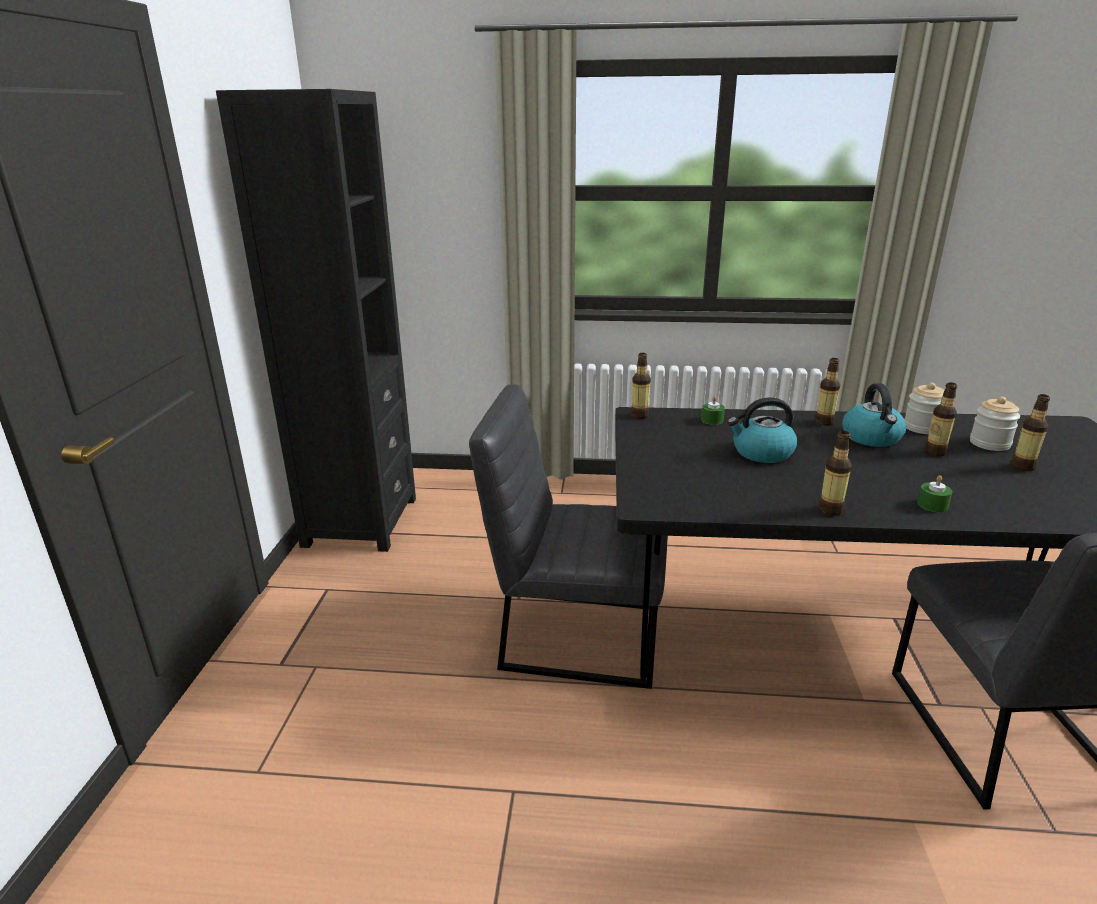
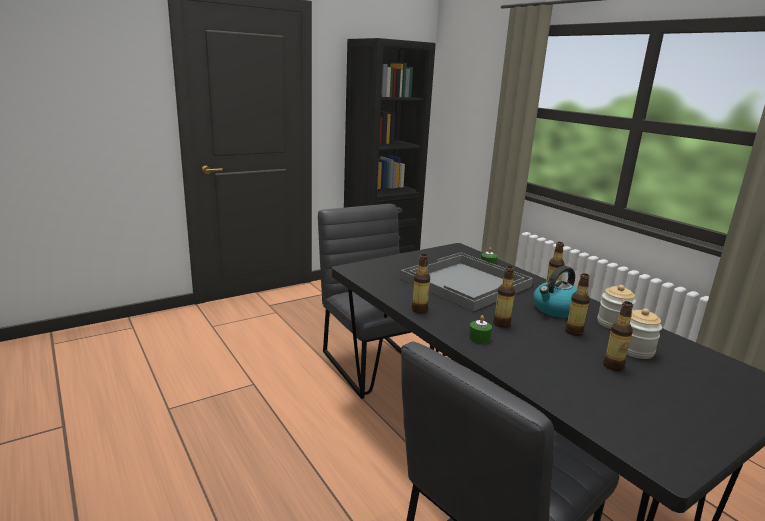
camera: 50 degrees right, 5 degrees down
(639, 415) = (457, 249): bottle -> bottle (501, 324)
(761, 453) = (466, 283): kettle -> grey tray

